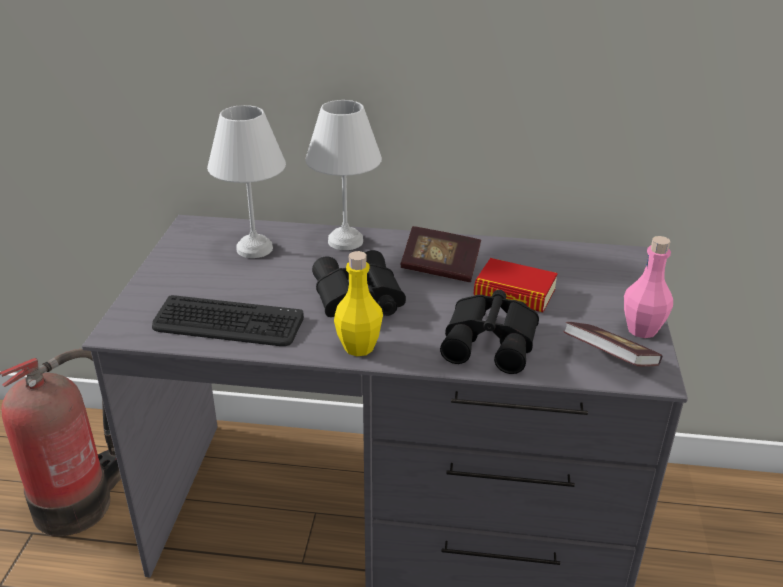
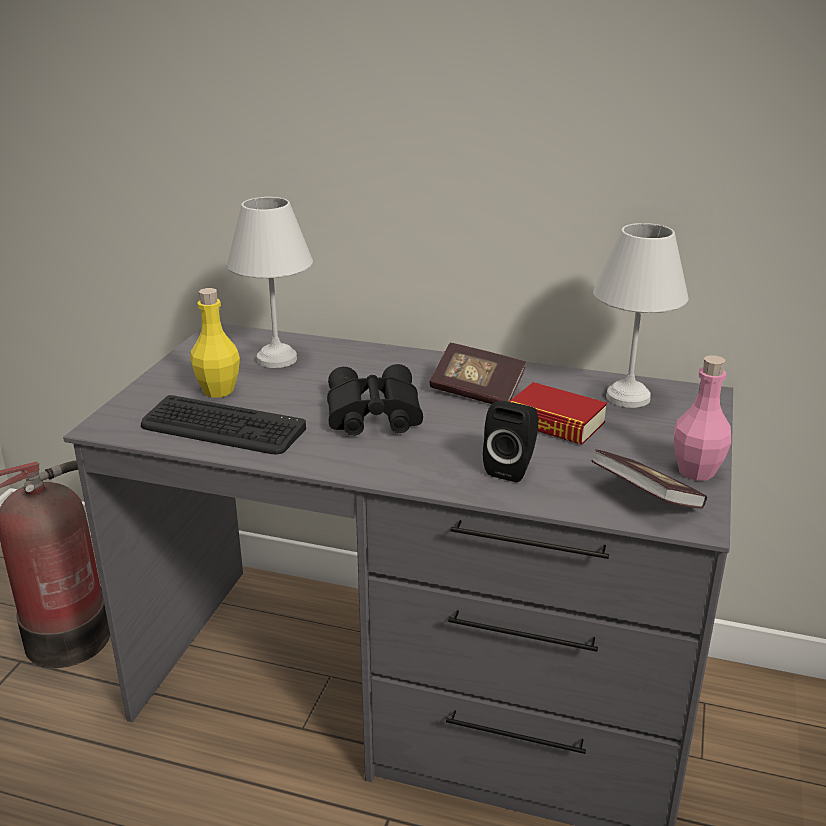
camera: 10 degrees right, 5 degrees down
(346, 240) = (380, 358): white table lamp -> white table lamp (629, 396)
(359, 347) = (357, 462): yellow bottle -> yellow bottle (218, 391)
(492, 340) = (512, 468): black binoculars -> black speaker

